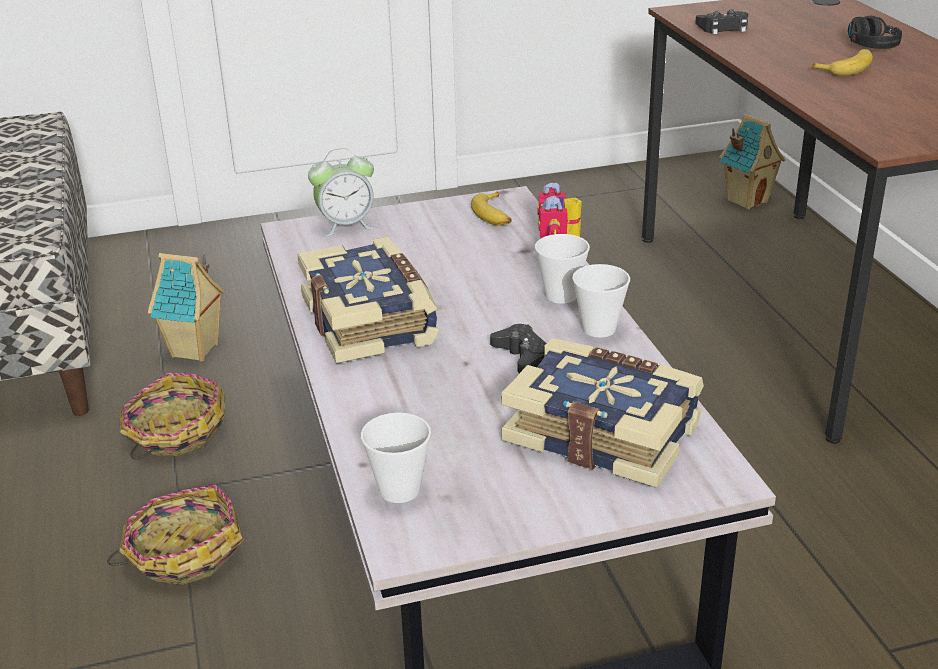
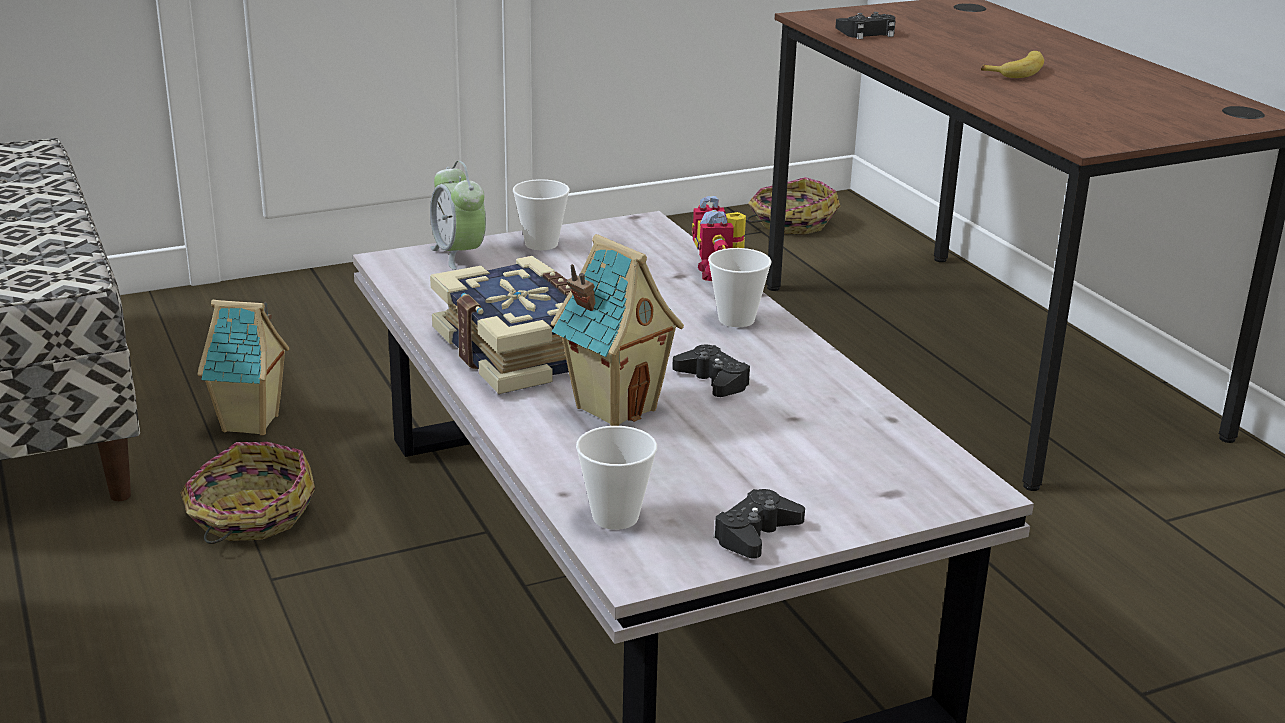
camera: 10 degrees left, 5 degrees down
(183, 552) = (296, 644): basket -> basket (790, 222)
(346, 226) = (458, 255): alarm clock -> alarm clock turned 90 degrees clockwise
(494, 215) = (632, 241): banana -> none
(515, 515) = (756, 534): none -> black game controller
(599, 329) = (790, 351): cup -> cup (541, 244)
(603, 433) = (827, 451): book -> none
(747, 200) = (877, 244): toy house -> toy house (615, 407)
(866, 44) = (1029, 48): black headphones -> none

